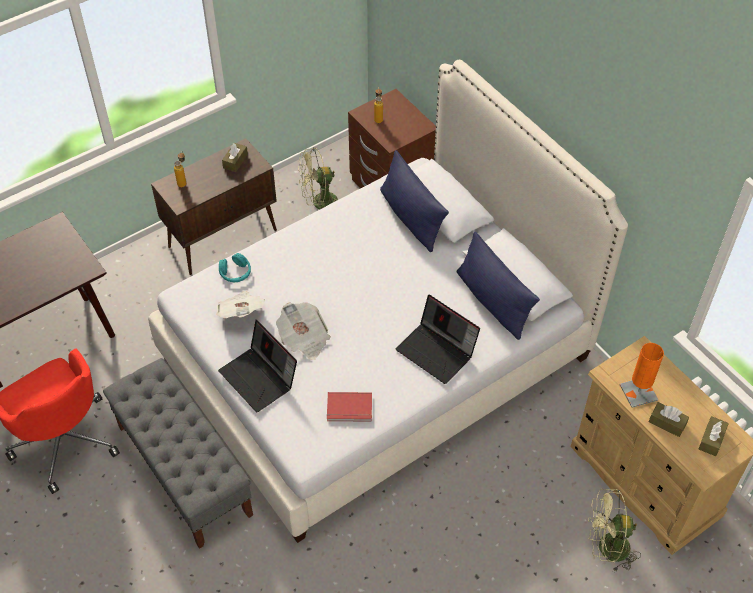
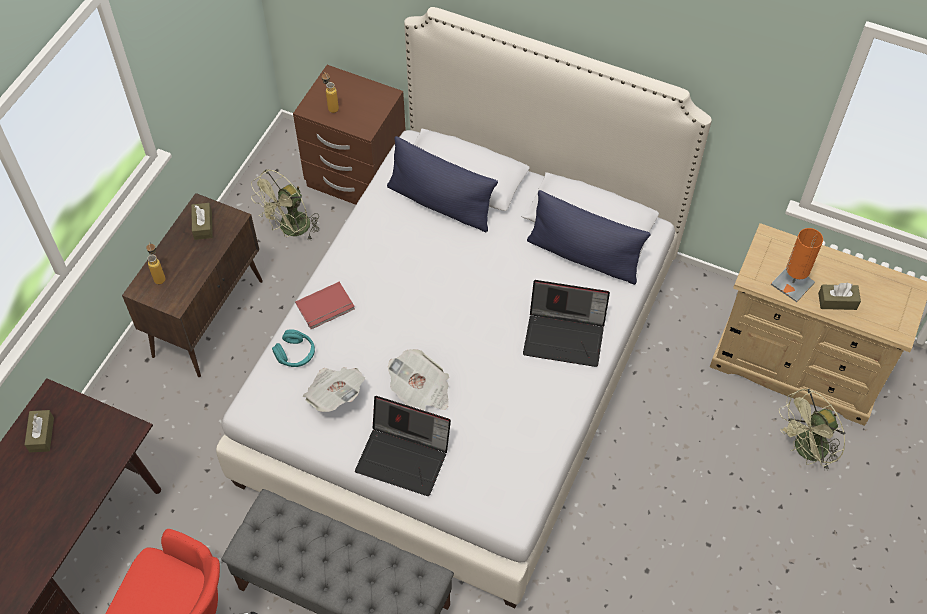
camera: 30 degrees left, 5 degrees up
(349, 409) = (520, 442): red book -> red book (326, 307)
(711, 439) = (885, 297): brown tissue box -> brown tissue box (41, 435)

